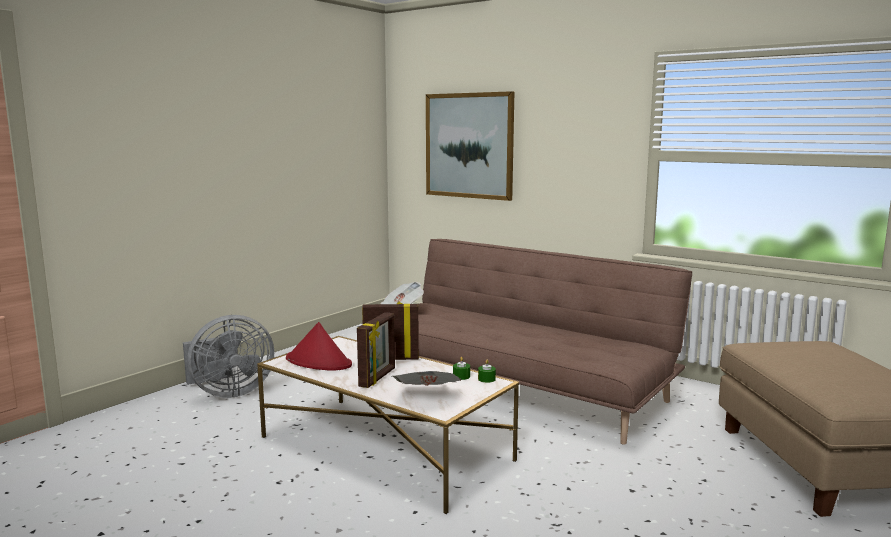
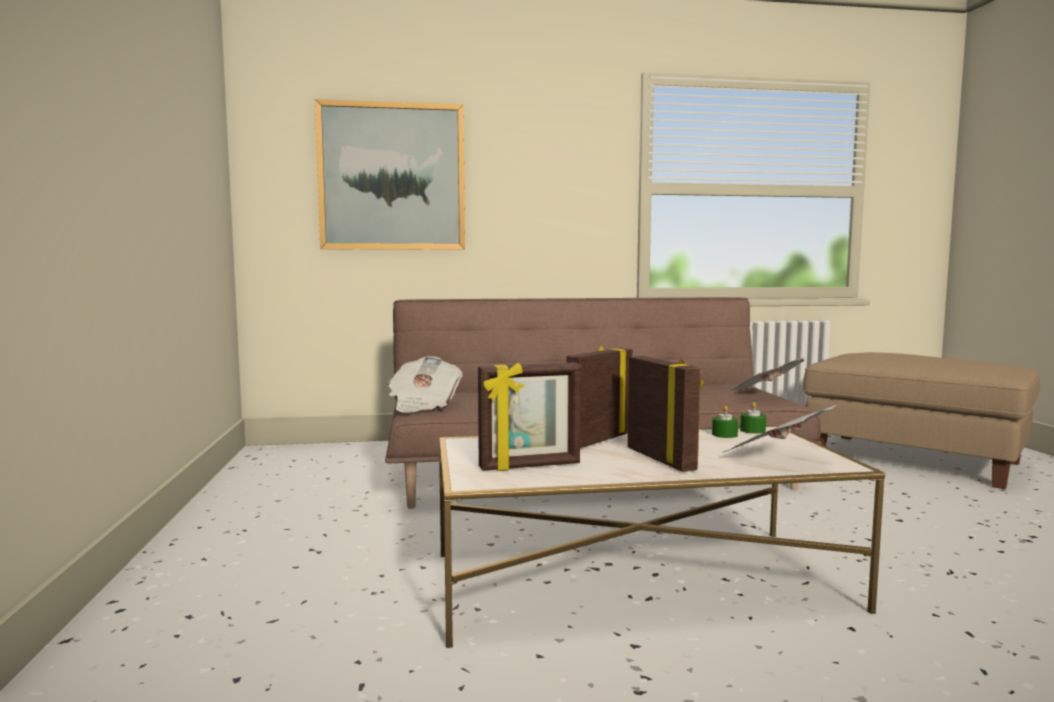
camera: 45 degrees left, 5 degrees down
(229, 392) = (211, 614): grey fan -> none
(319, 362) = (530, 466): red hat -> picture frame
(620, 359) = (765, 394): none -> newspaper

